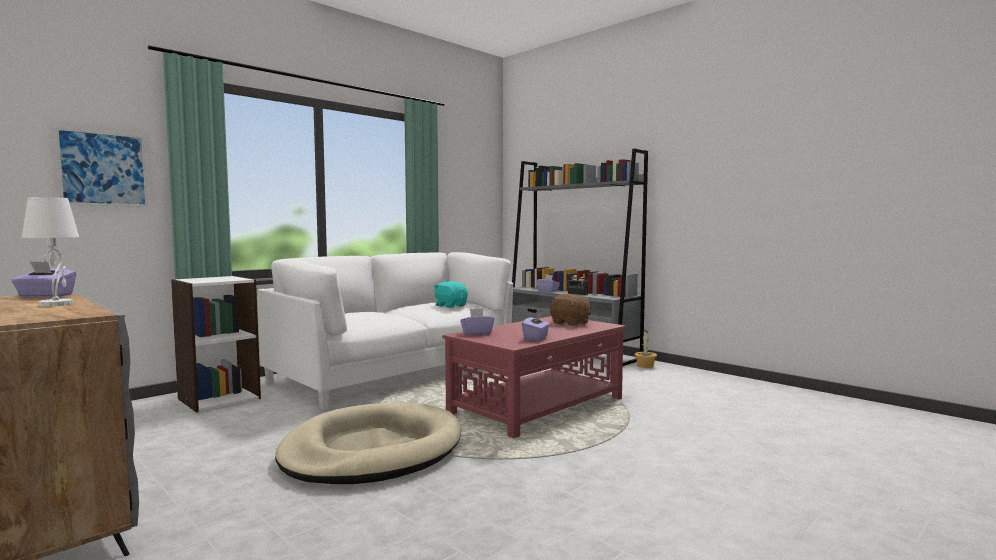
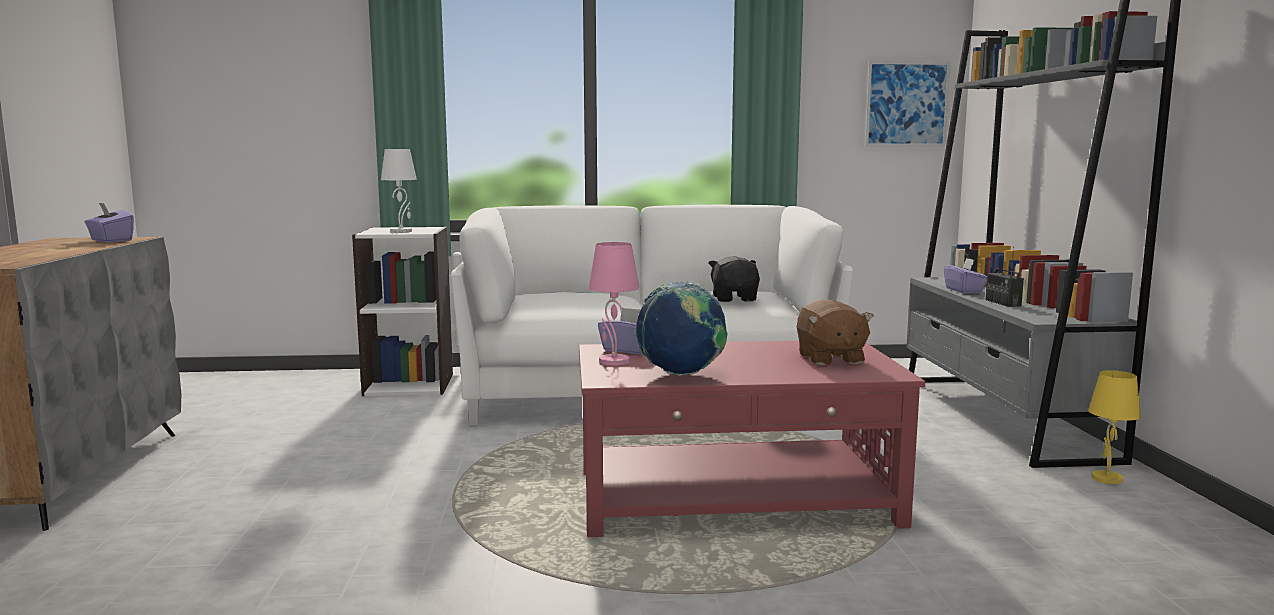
camera: 40 degrees right, 5 degrees up
(56, 304) = (60, 251): white table lamp -> white table lamp (401, 231)
(103, 169) = (311, 90): picture -> picture (906, 104)
(372, 451) = (407, 495): beige dog bed -> none
(451, 306) = (735, 299): turquoise plush toy -> black plush toy
(488, 338) = (613, 361): none -> pink table lamp
(536, 338) = (681, 374): purple tissue box -> globe
(645, 366) = (1106, 478): potted plant -> yellow table lamp

